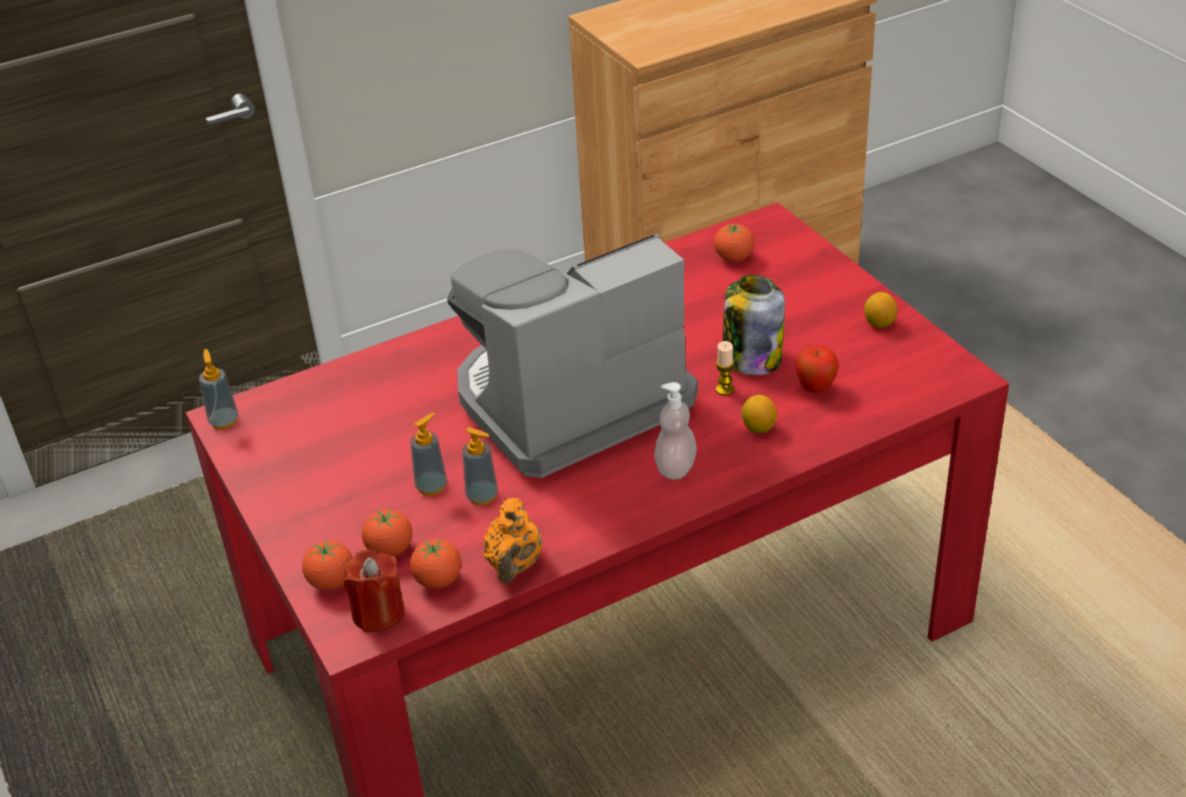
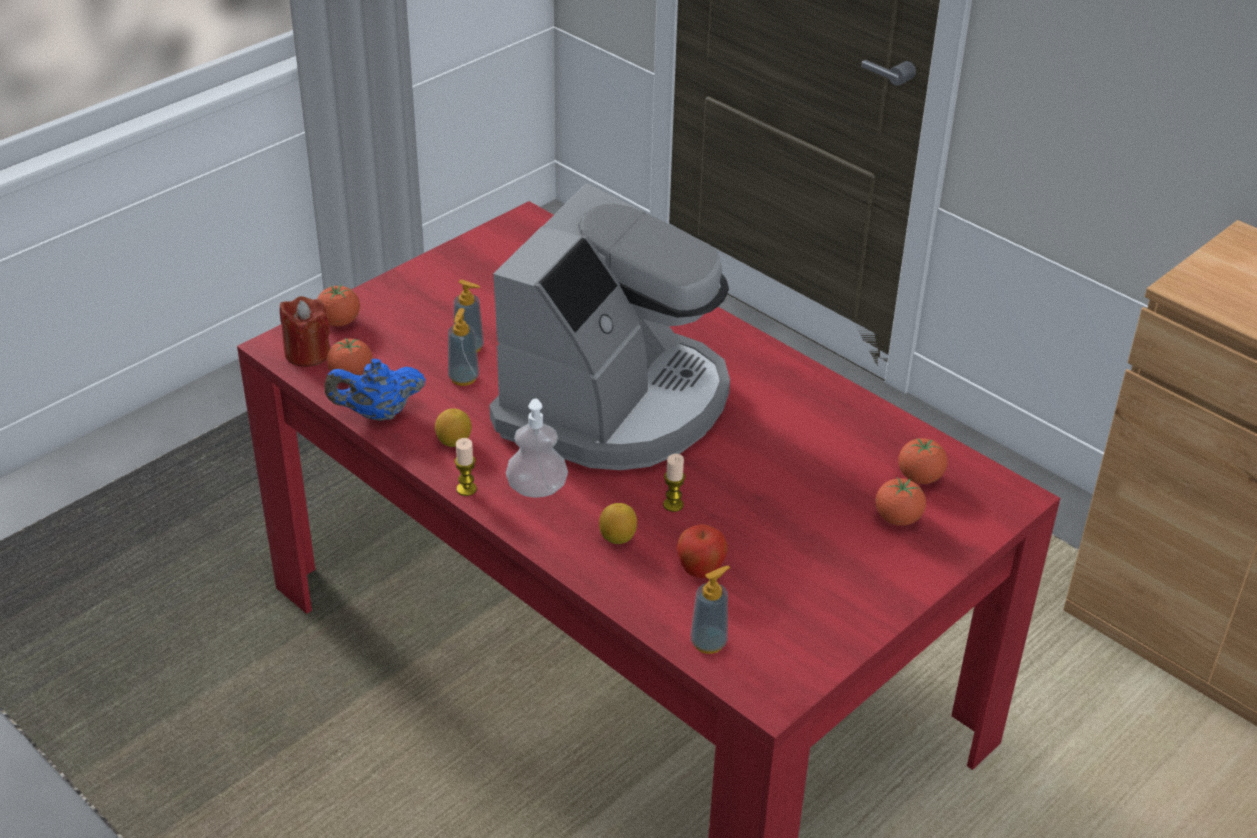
camera: 70 degrees right, 0 degrees up
(224, 421) = (522, 221): soap dispenser -> soap dispenser (708, 642)
(390, 550) = (383, 343): tomato -> tomato (897, 519)
(514, 565) = (378, 414): orange teapot -> blue teapot
(568, 401) = (615, 403): coffee machine -> coffee machine turned 75 degrees clockwise
(659, 514) = (466, 489): none -> candle
(751, 358) = (735, 516): jar -> none
(879, 323) = (845, 611): lemon -> lemon (454, 441)

